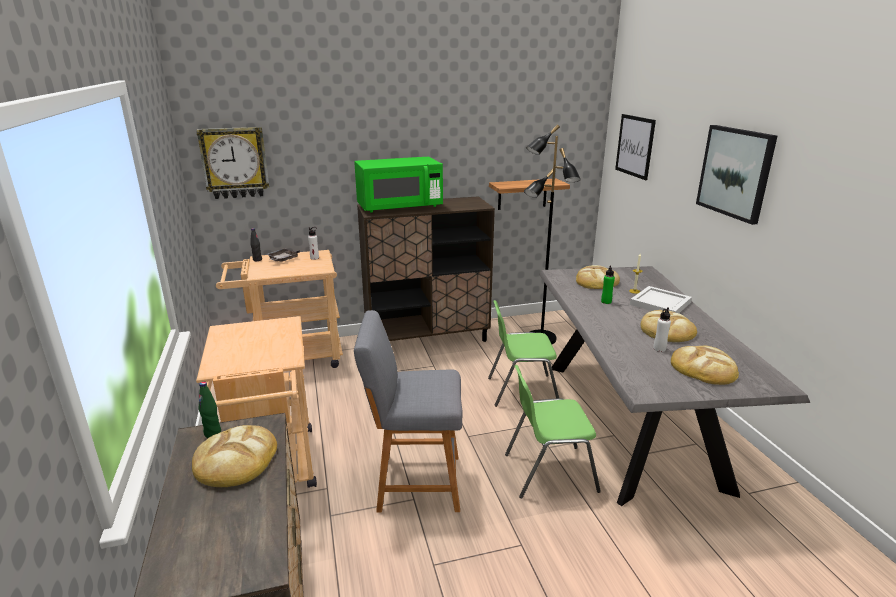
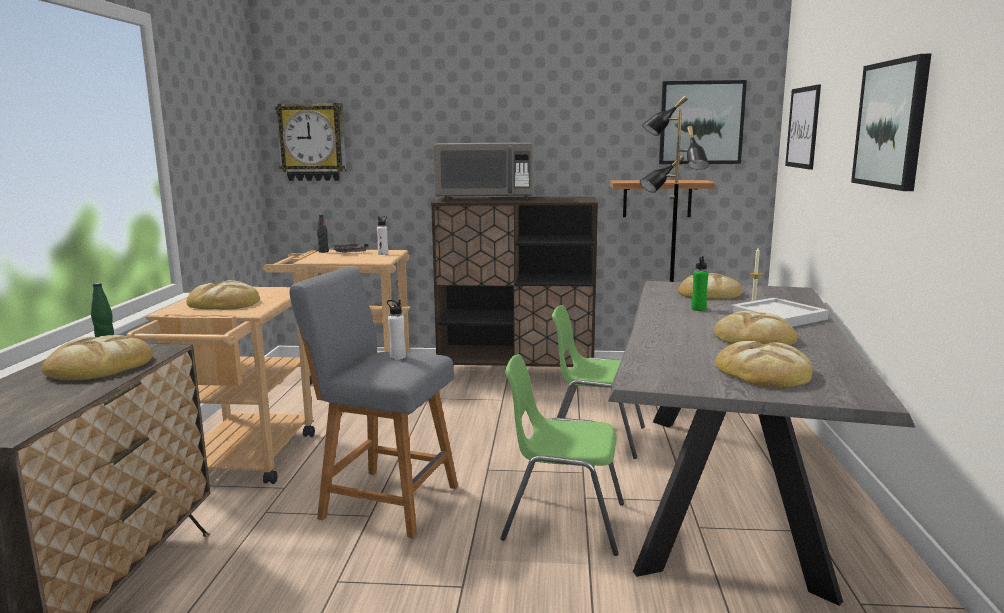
camera: 20 degrees right, 10 degrees down
(251, 350) = (224, 303): none -> bread
(399, 207) = (484, 199): green microwave -> grey microwave
(553, 135) = (701, 122): none -> picture
(659, 349) = (719, 350): white bottle -> white bottle (397, 357)

